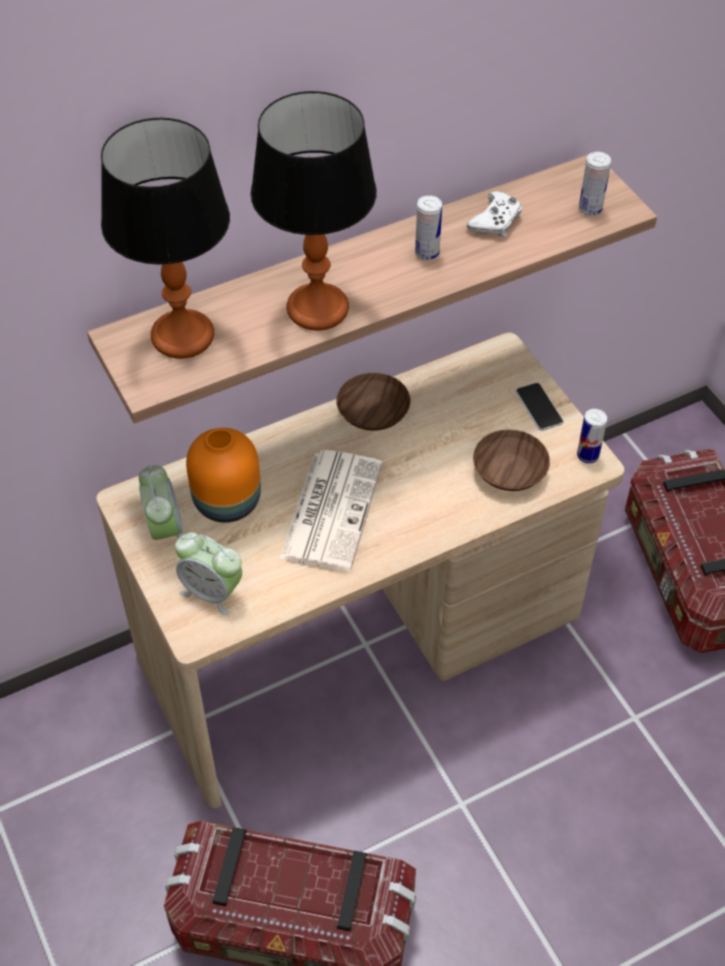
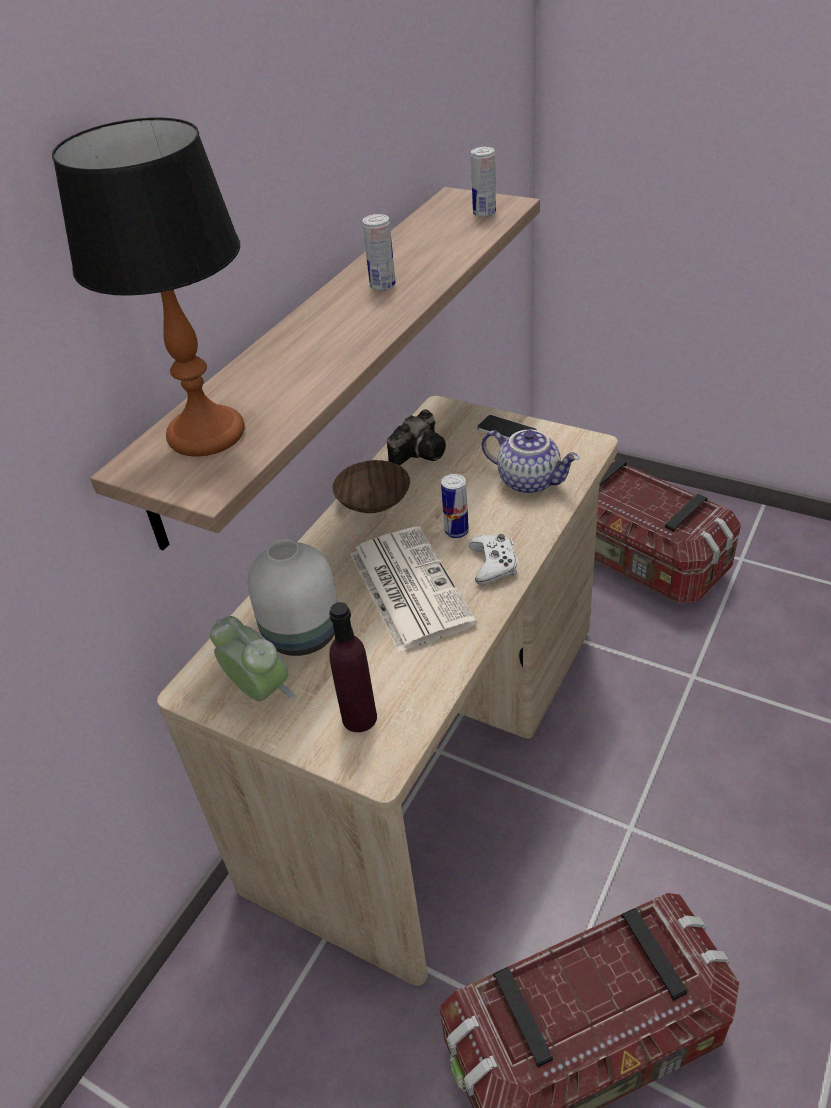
camera: 30 degrees left, 10 degrees down
(212, 592) = (359, 718): alarm clock -> purple bottle
(226, 503) = (303, 635): orange vase -> white vase
(318, 308) = (326, 357): table lamp -> none
(449, 387) = (421, 452): none -> camera
(495, 221) = (417, 247): white game controller -> white game controller (493, 564)
(510, 469) = (530, 481): brown bowl -> teapot
(587, 455) = (579, 442): can -> can (456, 531)

